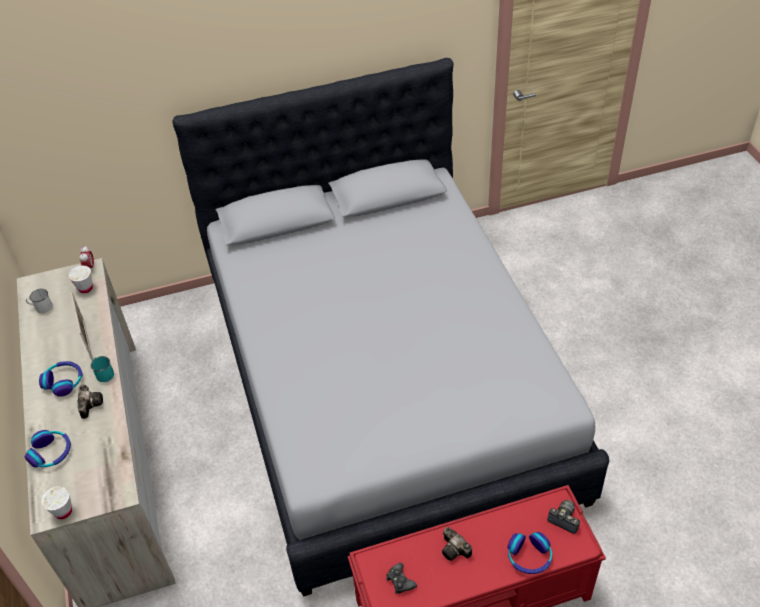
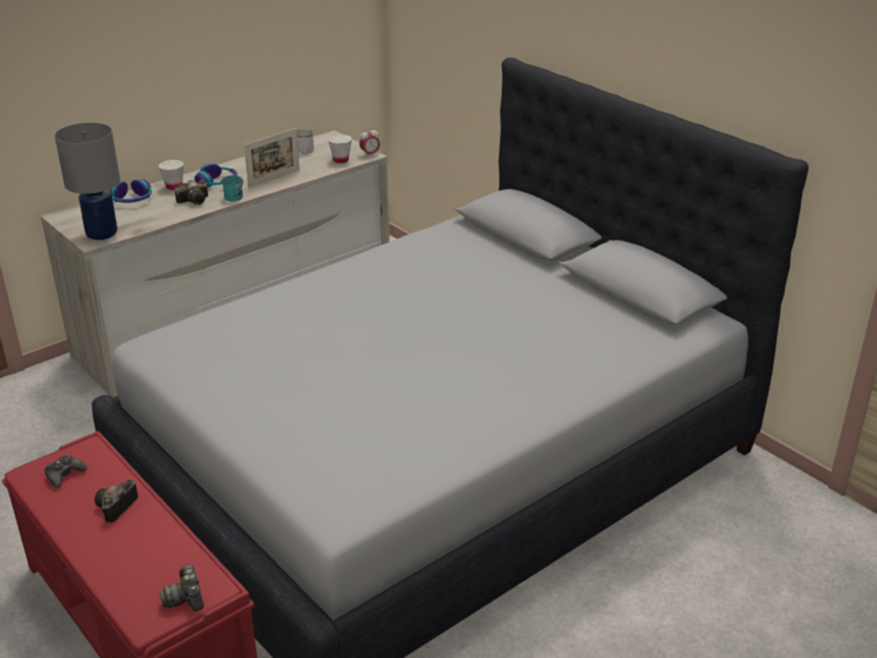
camera: 65 degrees right, 15 degrees down
(63, 511) = (67, 222): white cup -> white cup (174, 187)
(113, 485) = (102, 235): none -> grey table lamp
(529, 557) = (117, 575): headphones -> none
(564, 520) = (185, 598): camera -> camera turned 150 degrees clockwise

